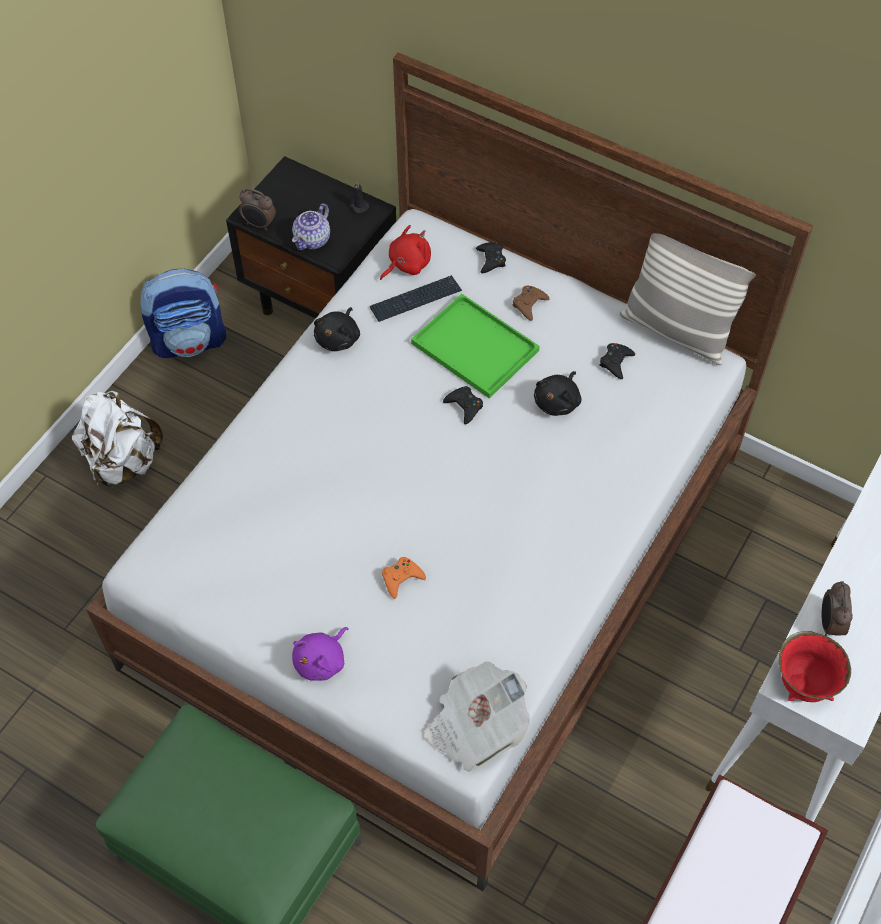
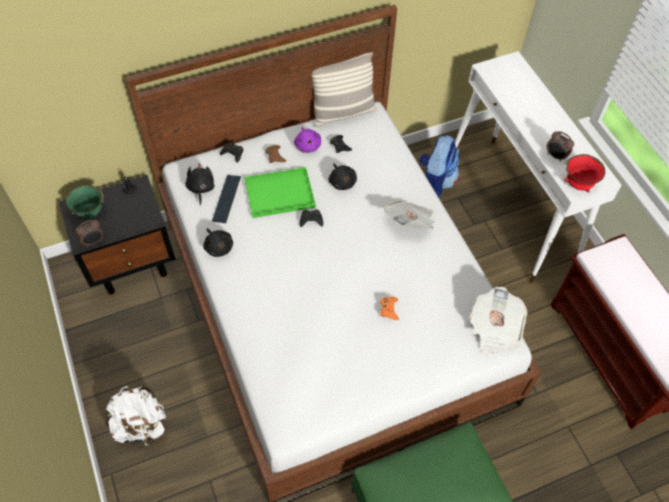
camera: 55 degrees left, 0 degrees up
(190, 341) = (92, 341): backpack -> backpack (435, 182)
(294, 194) = (90, 213): none -> green bowl
(313, 240) = (130, 223): teapot -> none
(322, 661) = (409, 374): purple plush toy -> purple plush toy (307, 145)
(407, 264) = (200, 189): red plush toy -> black plush toy
(563, 520) = (410, 222): none -> newspaper

